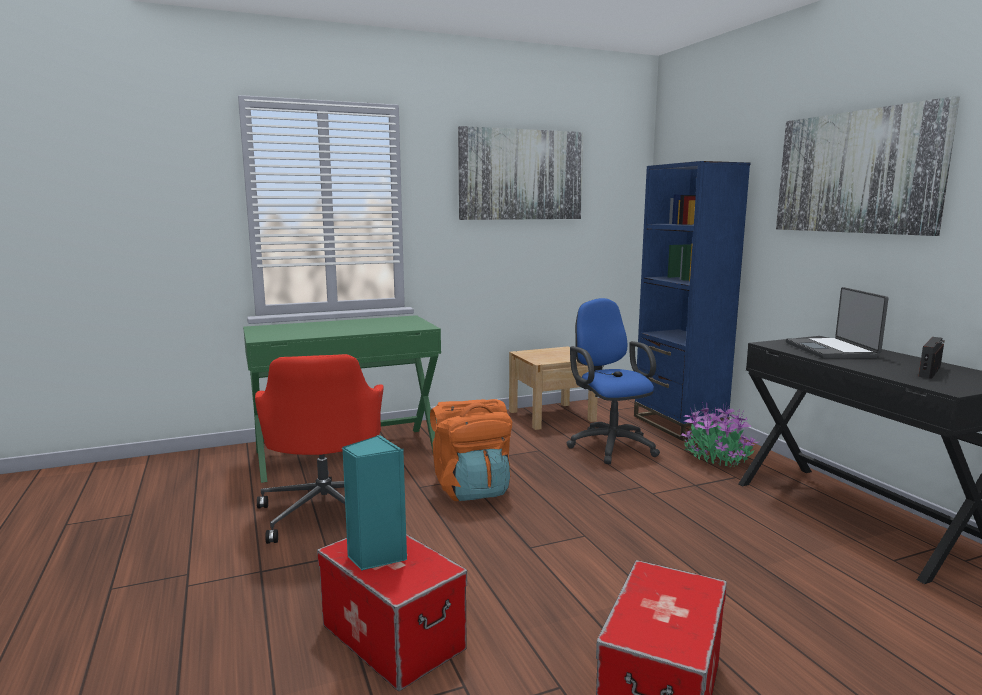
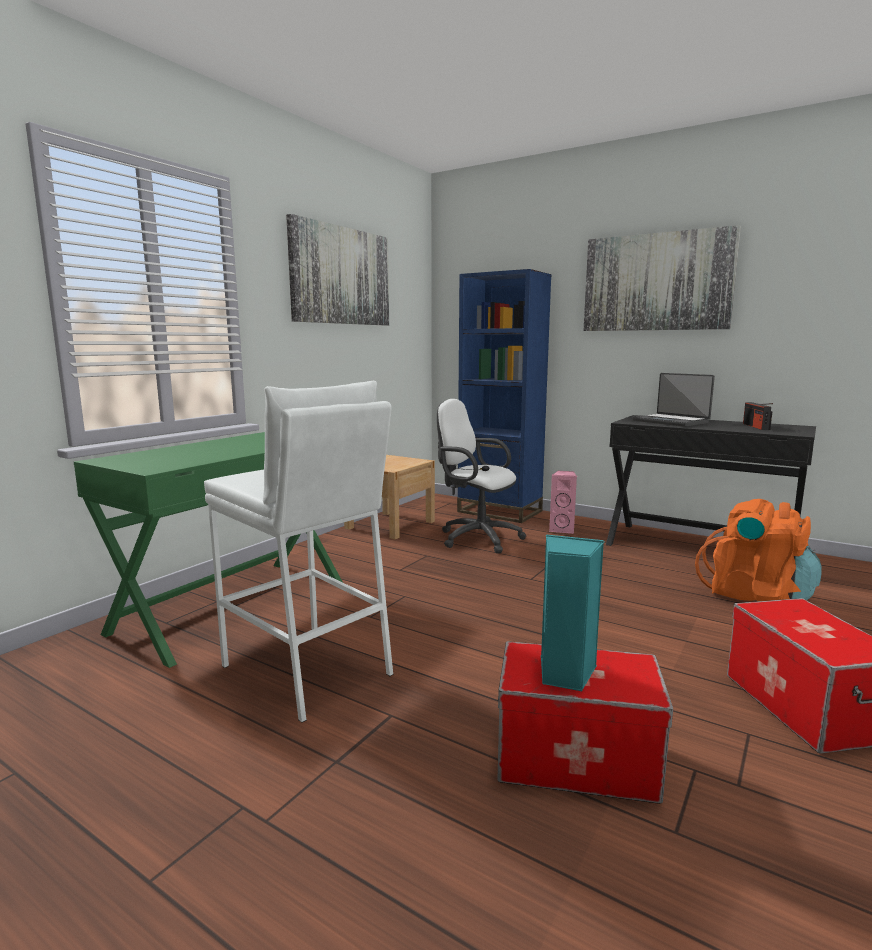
camera: 35 degrees left, 0 degrees up
(326, 510) = (307, 670): red office chair -> white stool
(472, 489) = (423, 603): orange backpack -> orange backpack (755, 595)
(609, 445) = (476, 538): blue office chair -> white office chair
(716, 457) = (562, 529): potted plant -> pink speaker

